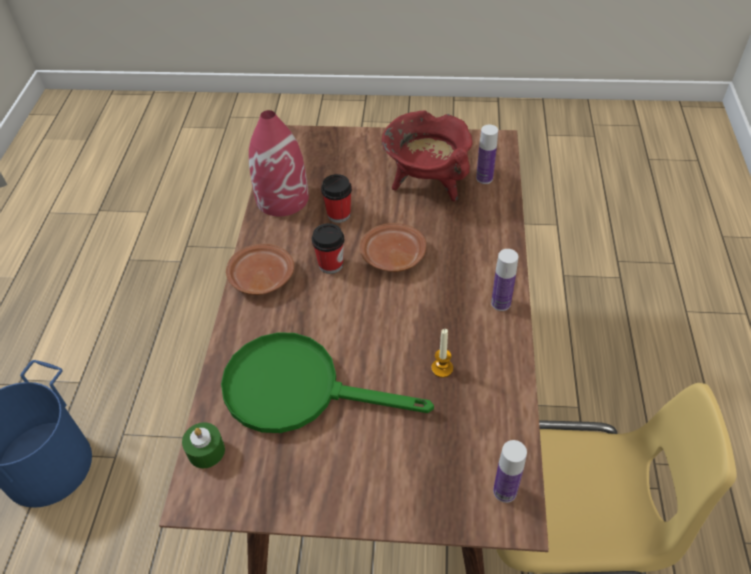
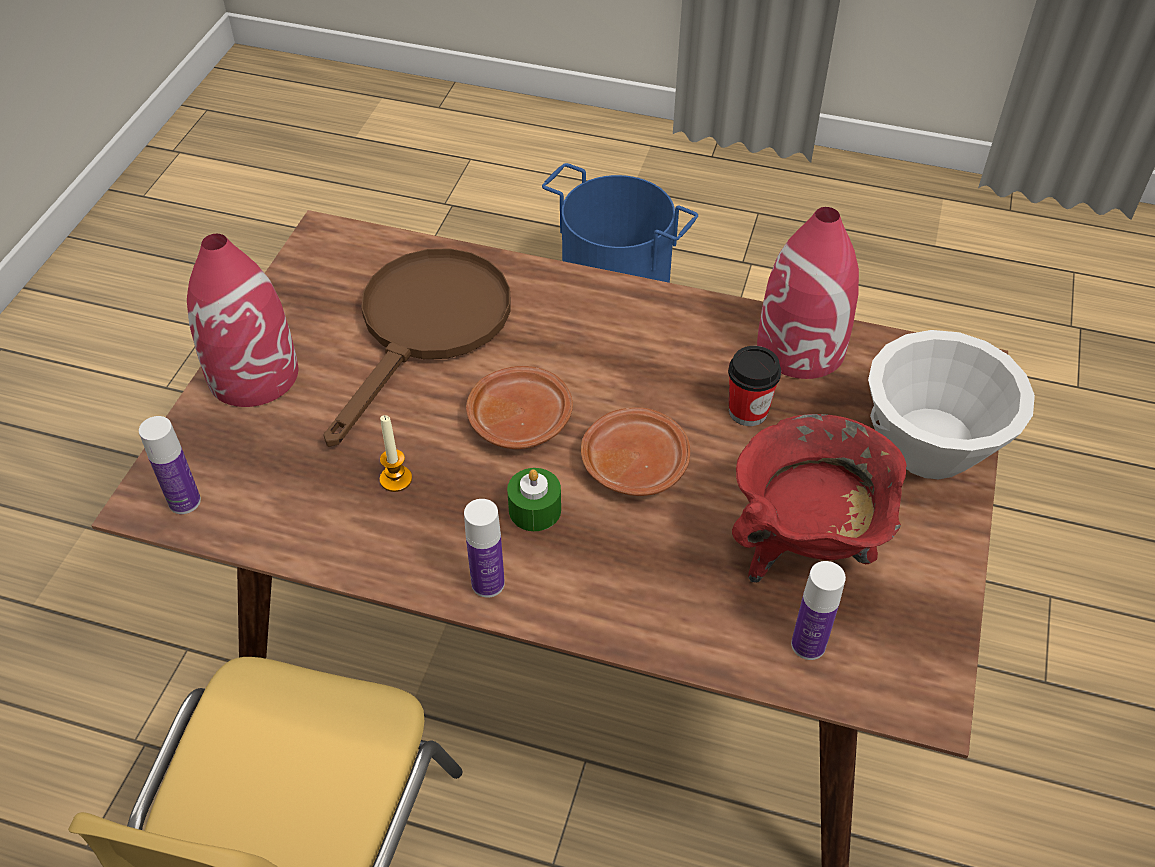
camera: 100 degrees right, 0 degrees up
(206, 451) = (377, 245): green candle -> green candle (535, 510)
(261, 277) = (633, 310): brown plate -> brown plate (520, 419)
(298, 389) = (427, 328): green frying pan -> brown frying pan
(331, 264) = (637, 387): cup -> none
(348, 147) = (930, 450): none -> white bowl
(370, 492) = (254, 374): none -> red vase

